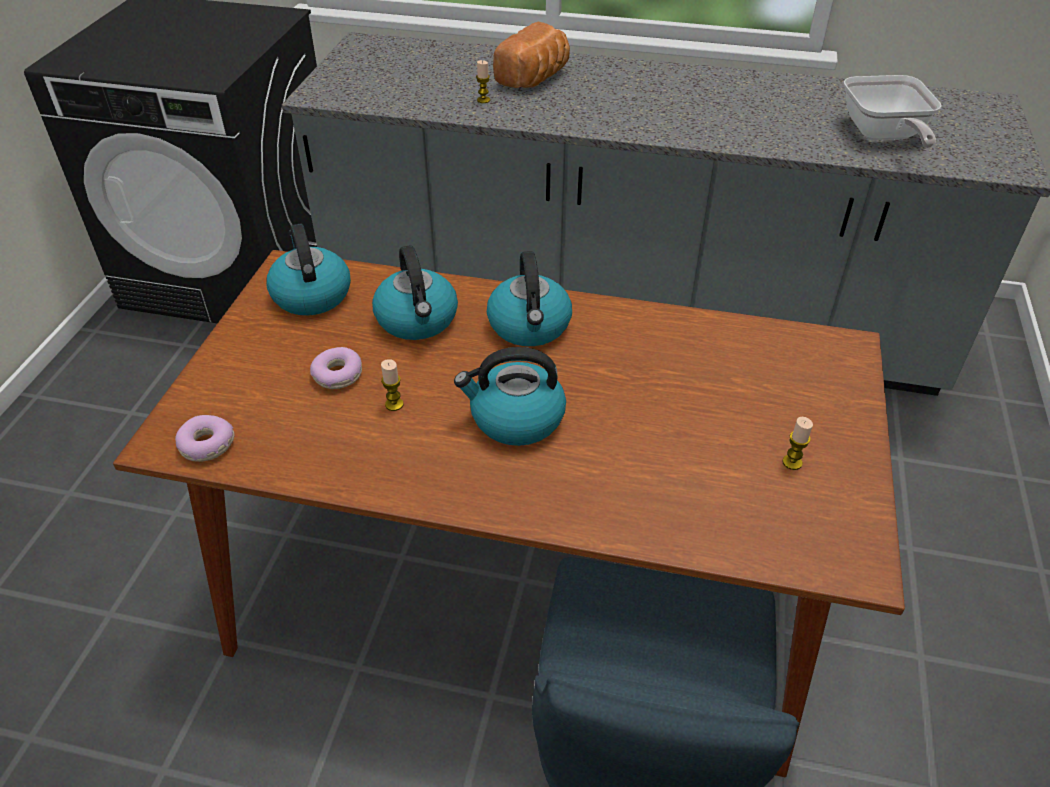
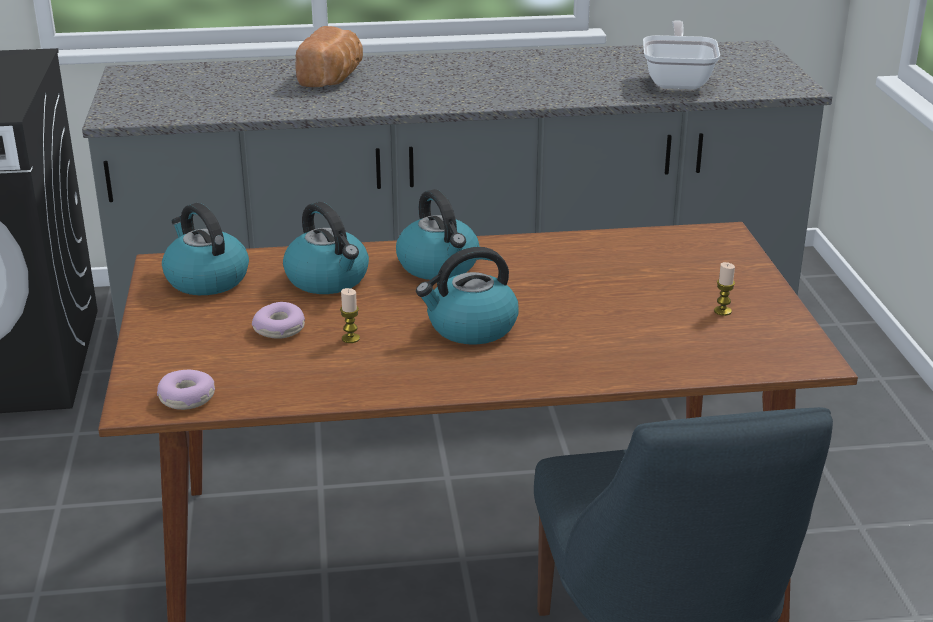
camera: 20 degrees left, 15 degrees down
(483, 100) = (294, 100): candle -> none
(883, 136) = (678, 80): frying pan -> frying pan turned 150 degrees counterclockwise

